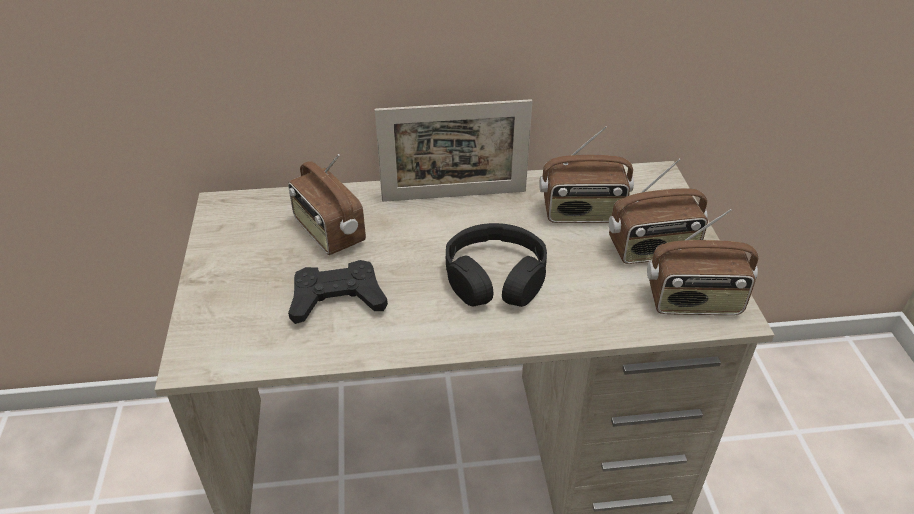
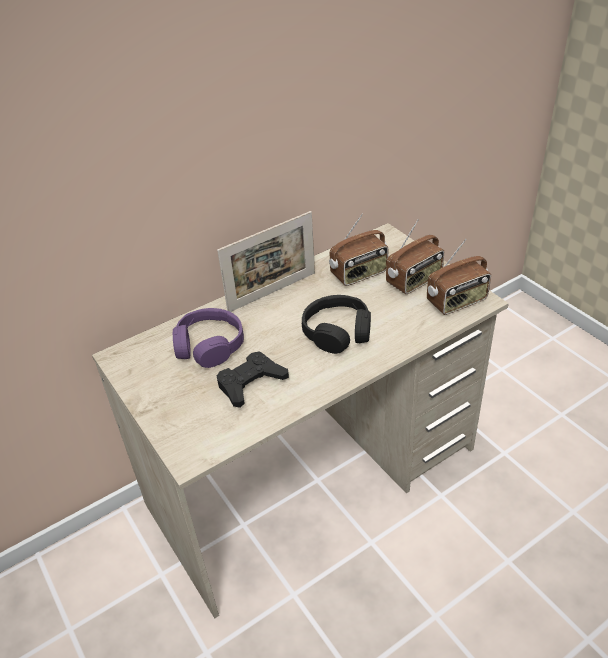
camera: 25 degrees left, 0 degrees up
(328, 232) = (209, 345): radio -> purple headphones

